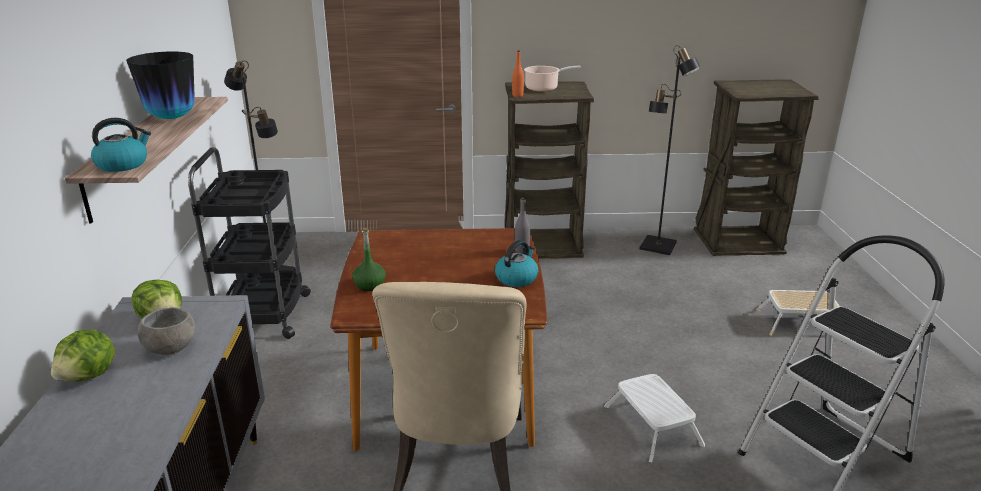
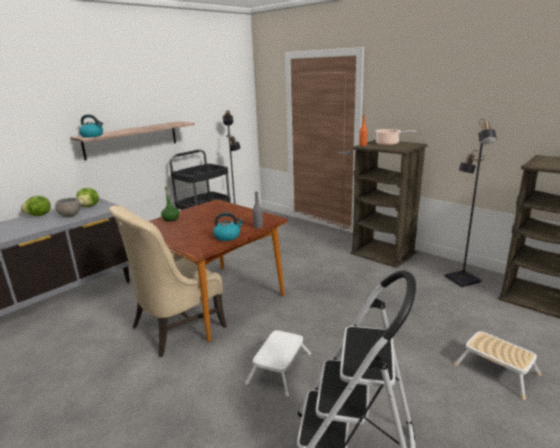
camera: 45 degrees right, 5 degrees down
(171, 118) = (153, 126): vase -> none

